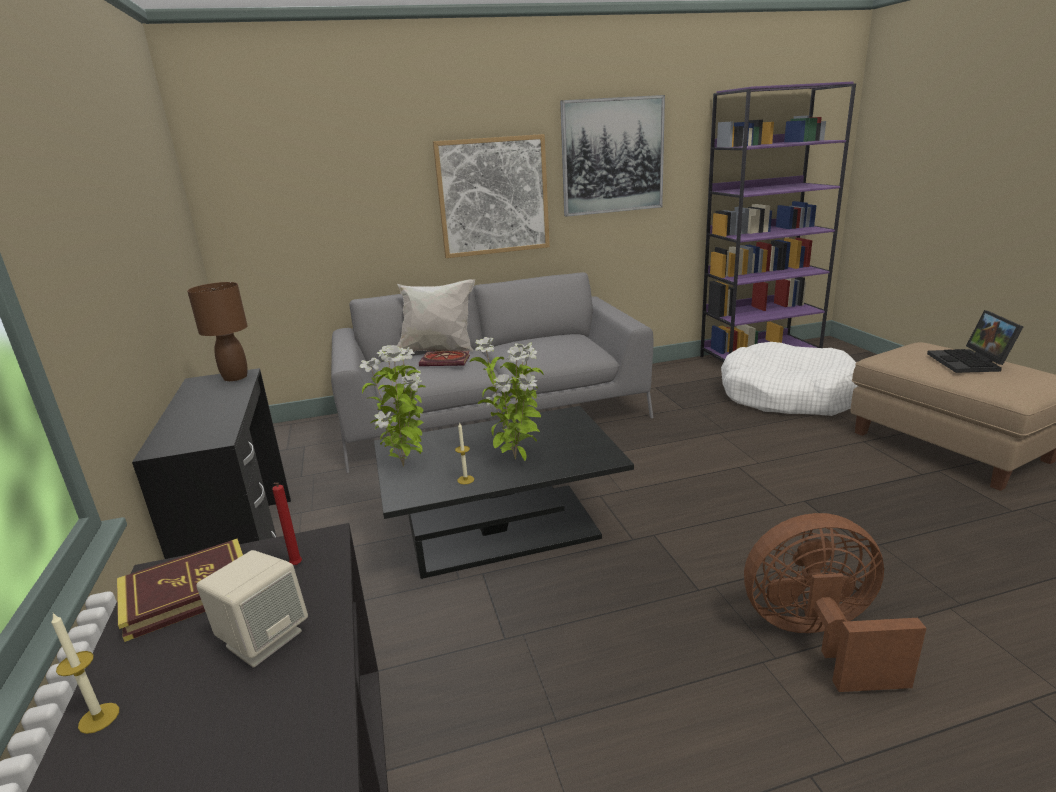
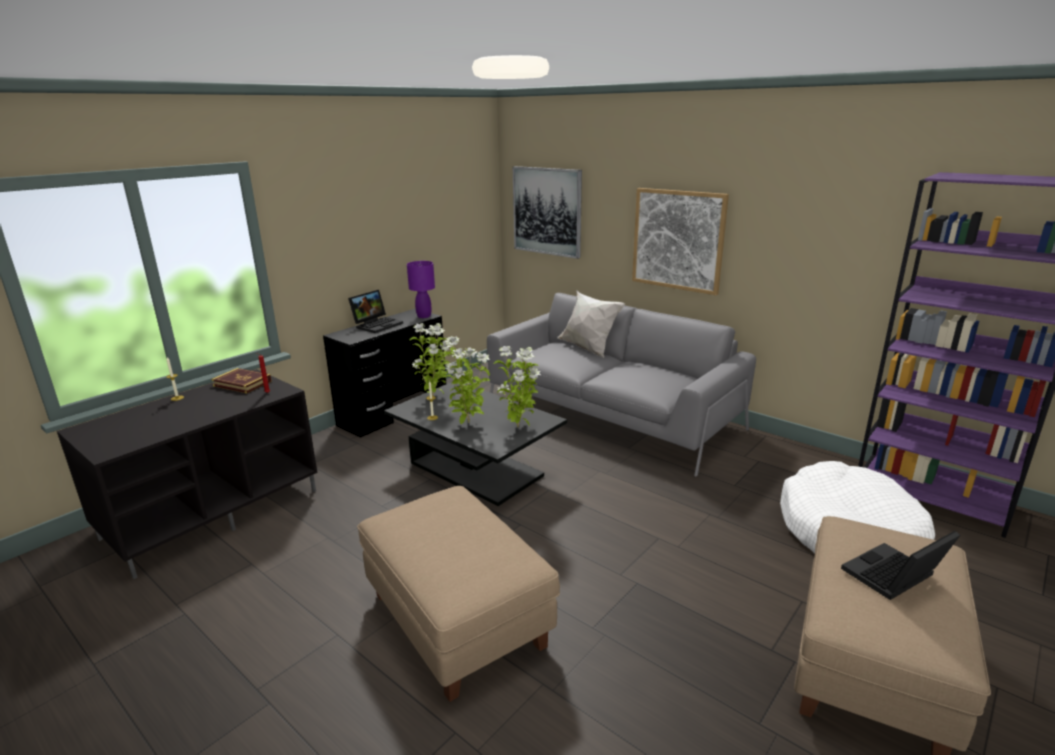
camera: 55 degrees right, 0 degrees up
(192, 411) = (377, 324): none -> laptop
(235, 377) = (424, 316): brown table lamp -> purple table lamp
(263, 638) = (221, 404): beige speaker -> none
(446, 360) = (570, 356): book -> none
(569, 433) = (519, 428): none -> potted plant
(612, 156) = (796, 224): picture -> picture (547, 211)
(817, 639) = (456, 619): brown fan -> beige ottoman

